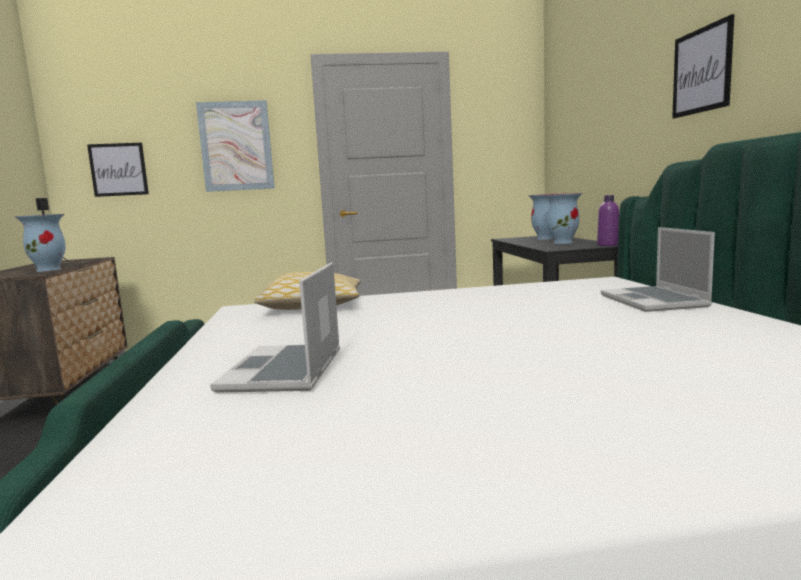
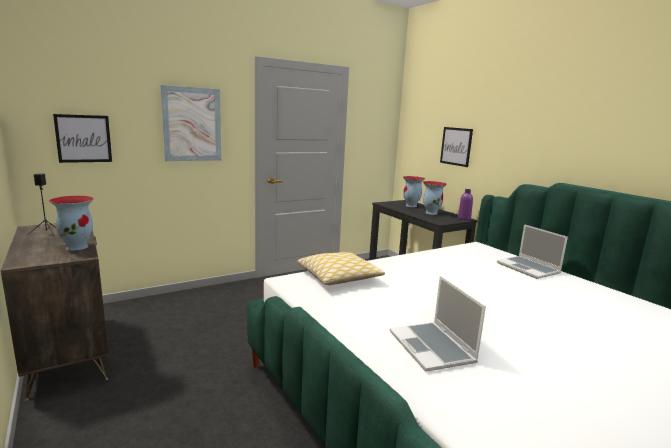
camera: 25 degrees left, 5 degrees up
(702, 70) = (542, 135): picture -> picture (456, 146)

